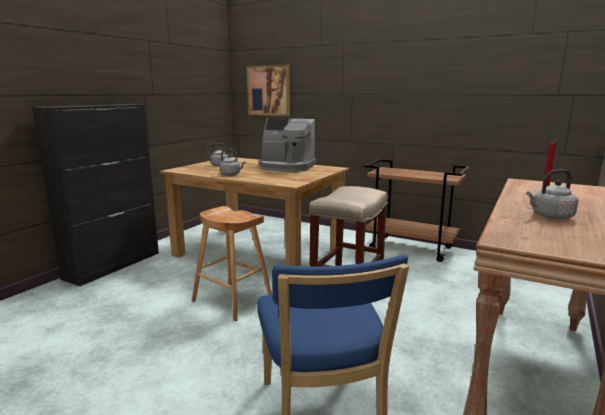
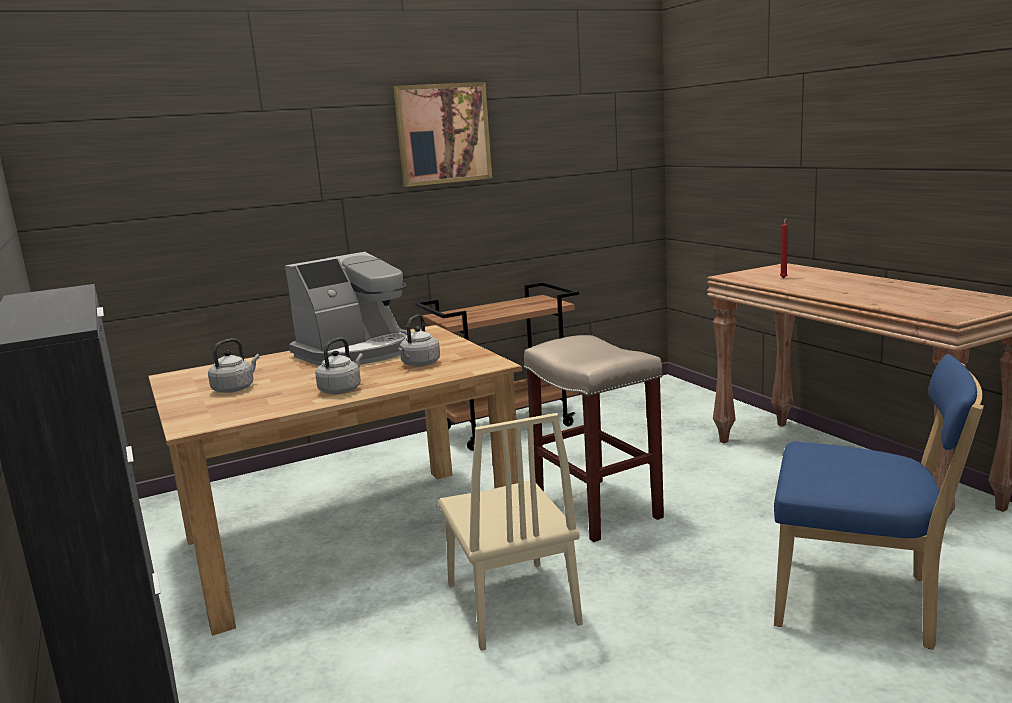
camera: 55 degrees left, 0 degrees up
(233, 301) = (511, 603): brown stool -> beige chair
(269, 90) = (144, 212): picture -> picture (443, 134)
(550, 216) = (882, 293): grey kettle -> grey kettle (419, 364)

